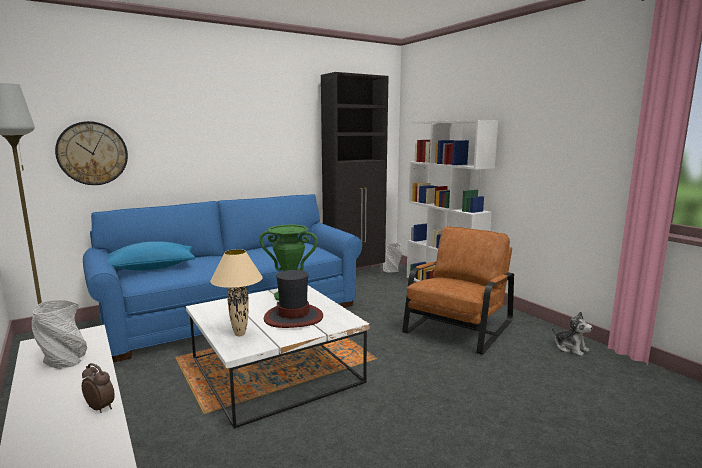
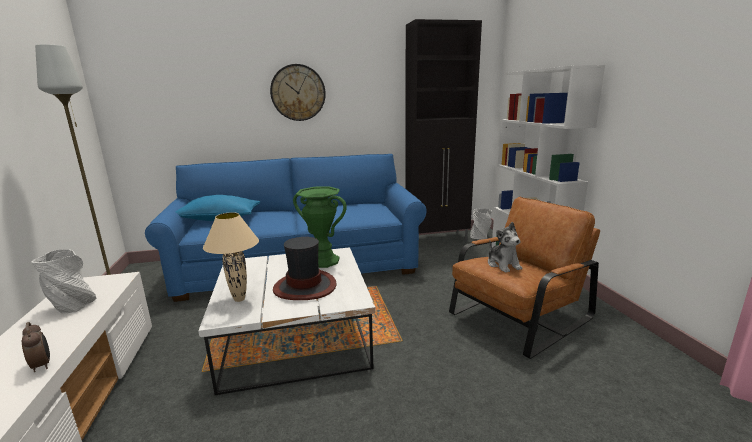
camera: 20 degrees right, 5 degrees up
(92, 153) = (181, 112): wall clock -> wall clock (298, 92)
(570, 348) = (661, 372): plush toy -> plush toy (503, 265)

